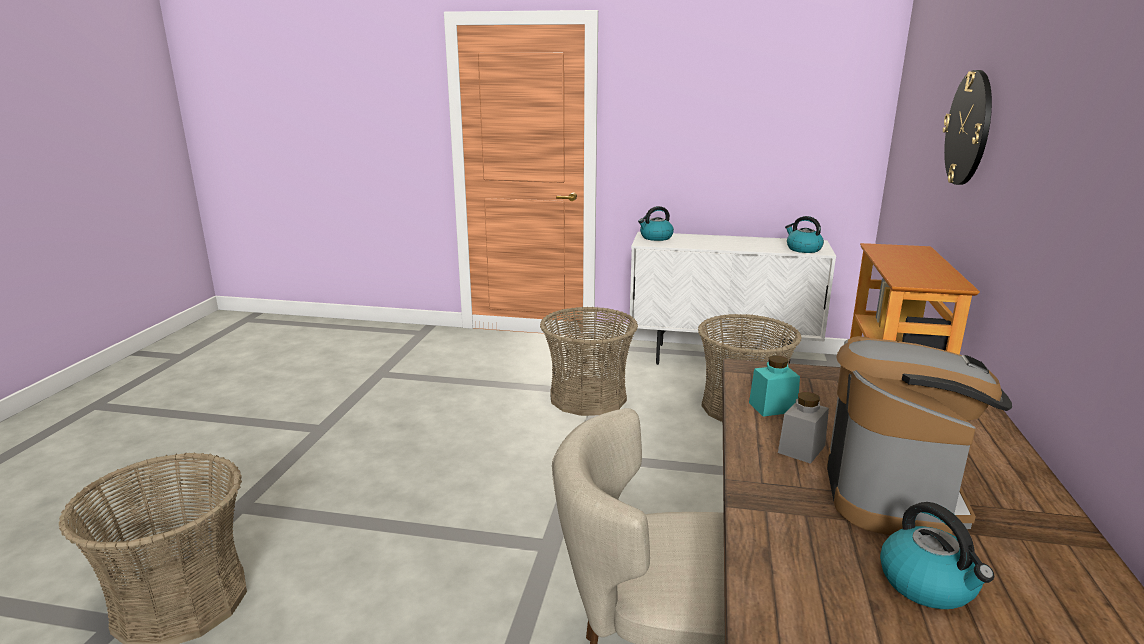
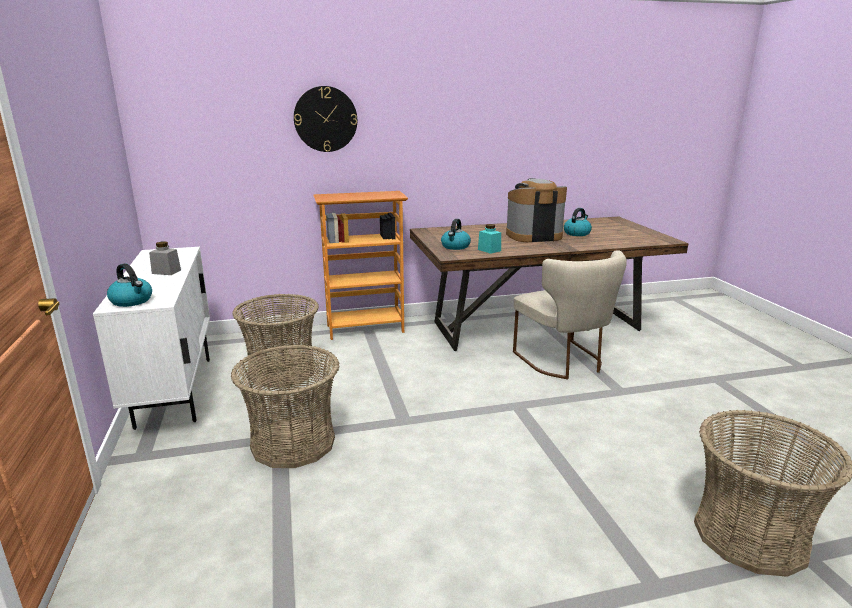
camera: 115 degrees left, 0 degrees up
(801, 449) = (521, 245): grey jar -> grey jar (166, 272)
(803, 249) = (180, 253): kettle -> kettle (455, 247)

